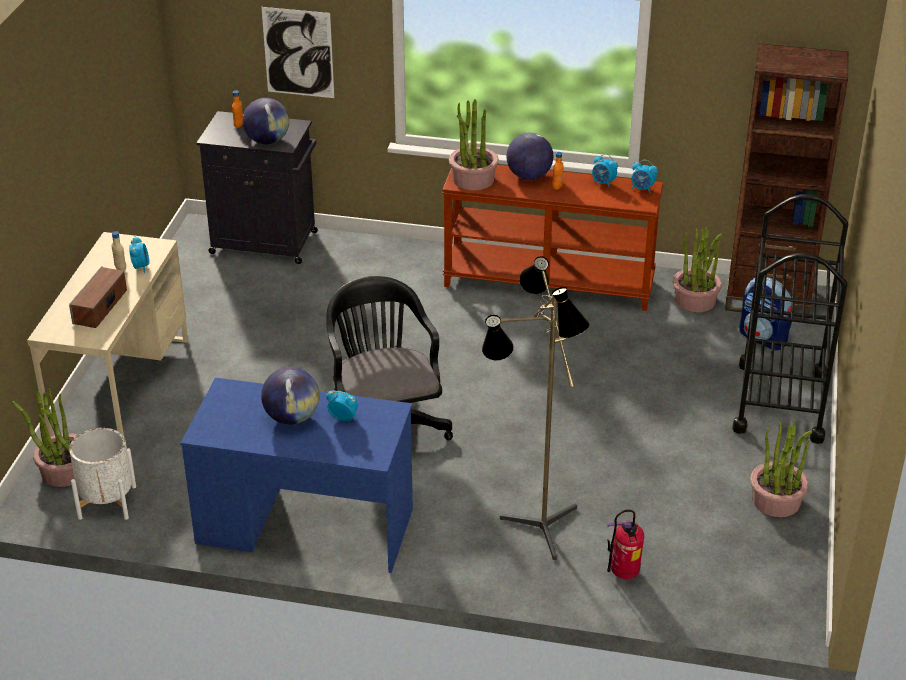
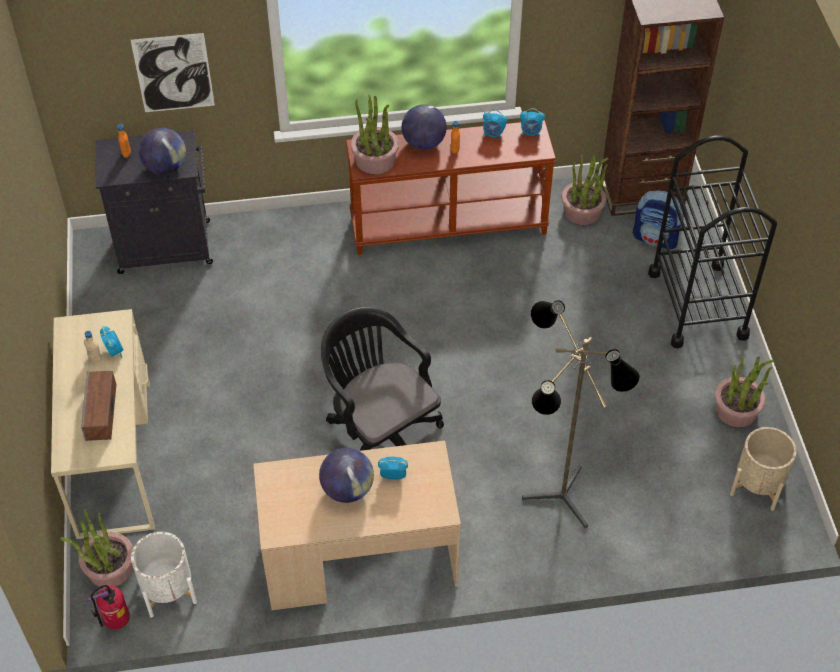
camera: 20 degrees left, 15 degrees up
(305, 526) = (359, 560): blue desk -> beige desk
(623, 574) = (647, 524): fire extinguisher -> fire extinguisher (116, 622)
(766, 571) = (757, 485): none -> beige planter

